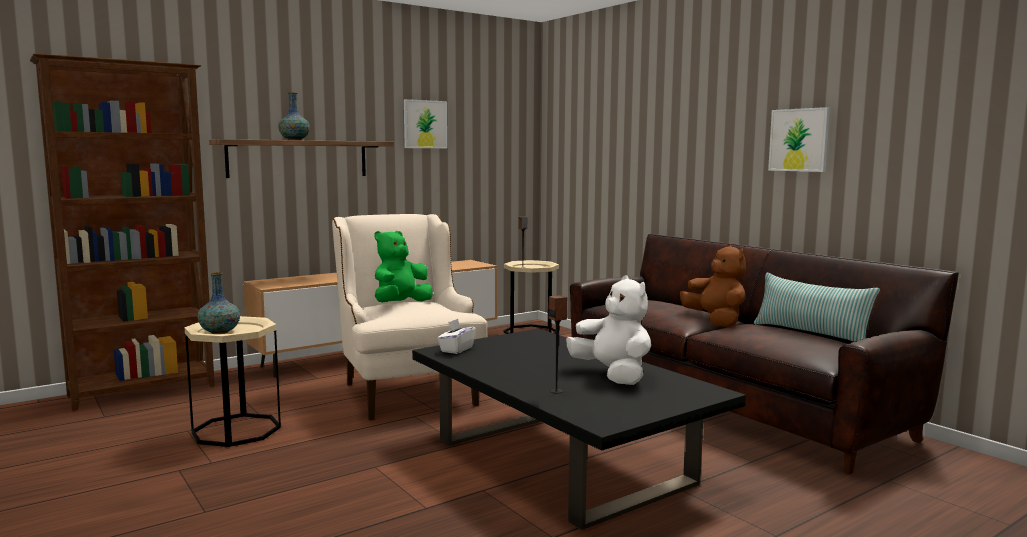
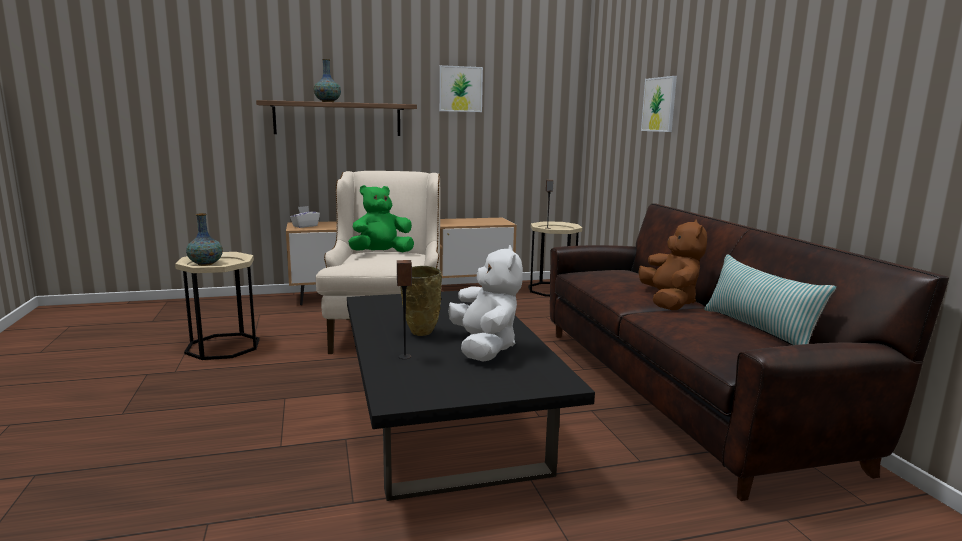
camera: 20 degrees right, 5 degrees up
(144, 391) = (200, 304): brown bookcase -> none
(456, 349) = (382, 301): white tissue box -> white tissue box (305, 226)
(539, 372) = (420, 334): none -> beige vase
(799, 140) = (793, 103): picture -> picture (659, 104)

